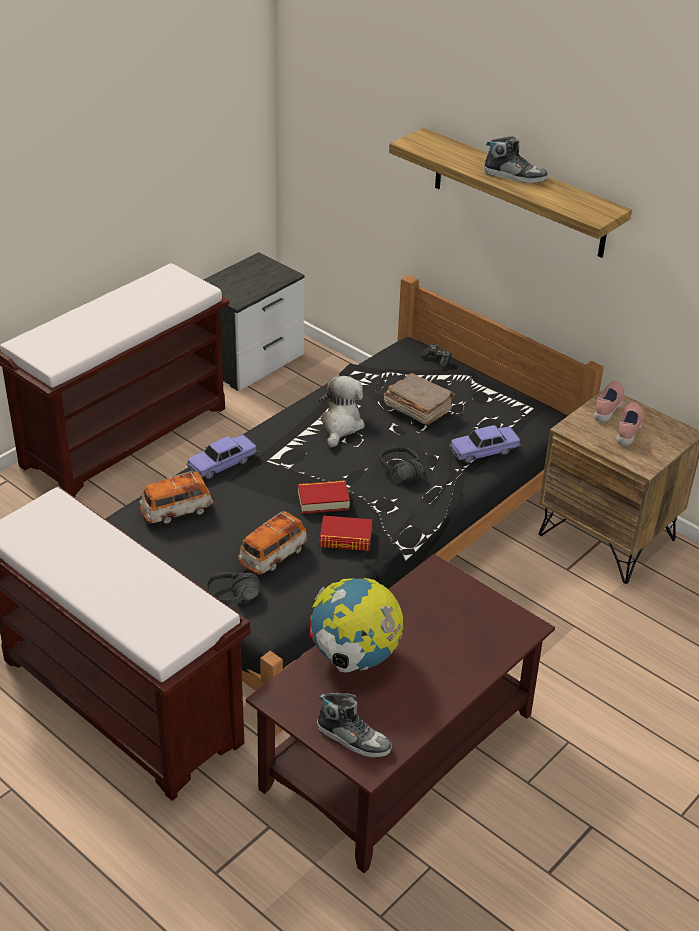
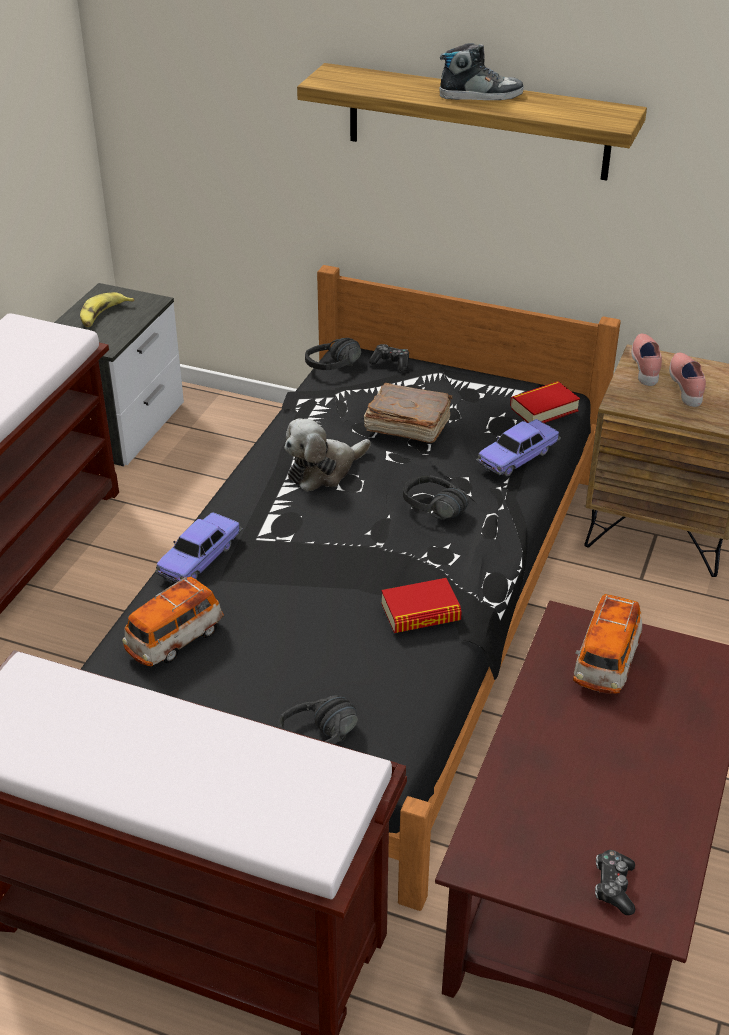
camera: 20 degrees left, 0 degrees up
(248, 278) = (103, 316): none -> banana
(273, 557) = (340, 664): toy car -> toy car (606, 663)
(323, 501) = (362, 571): book -> book (544, 409)
(340, 425) = (324, 470): plush toy -> plush toy turned 120 degrees counterclockwise
(353, 738) = (614, 887): shoe -> game controller
(354, 657) = (542, 770): globe -> none
(396, 355) = (338, 369): none -> black headphones

